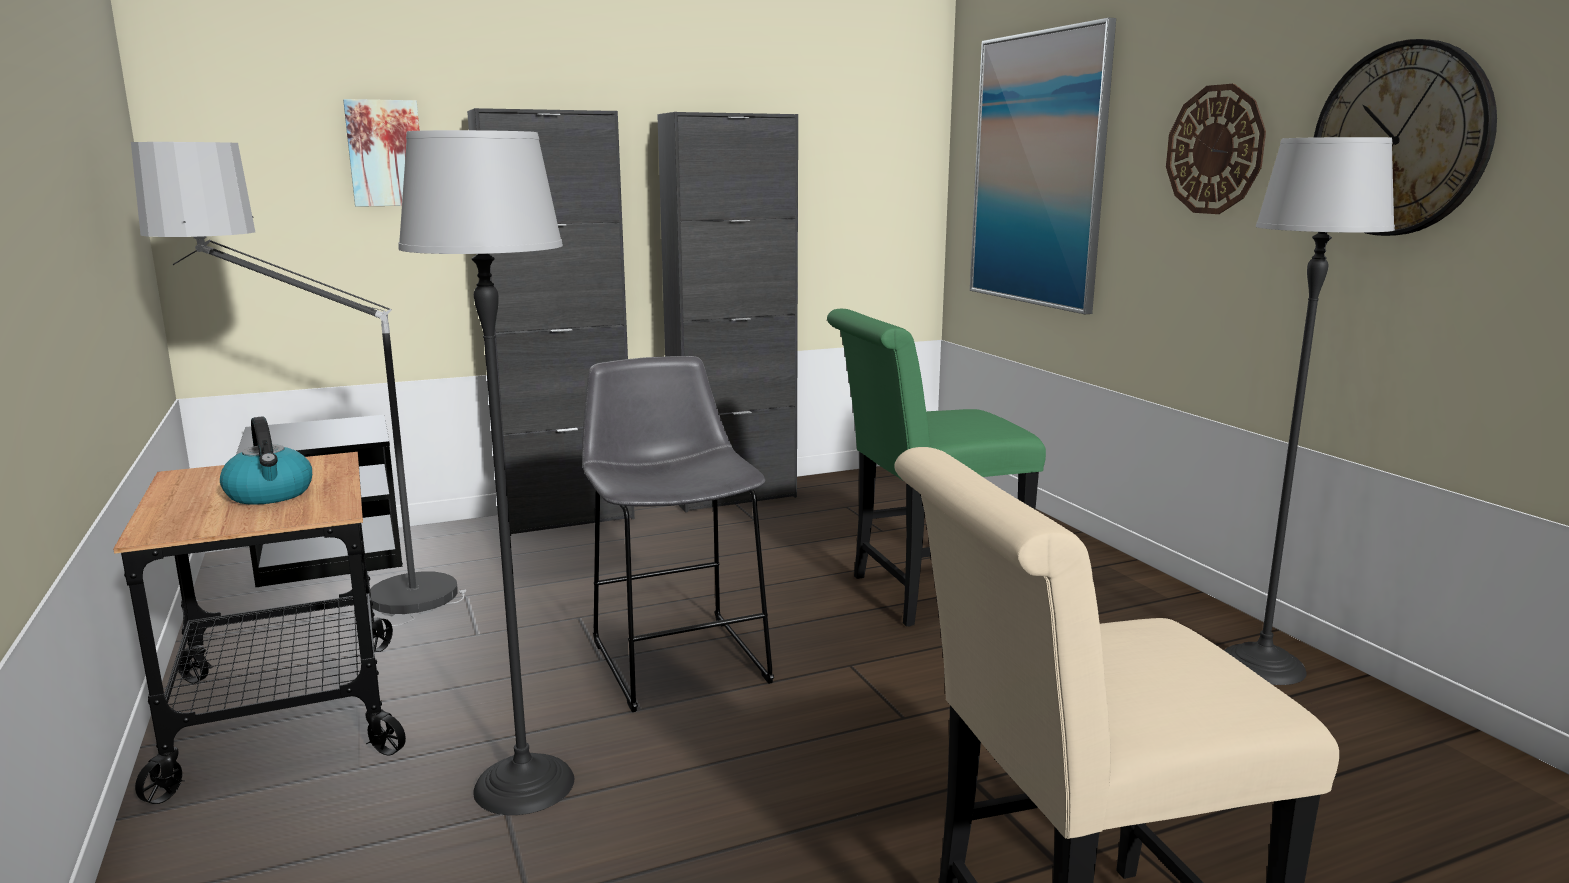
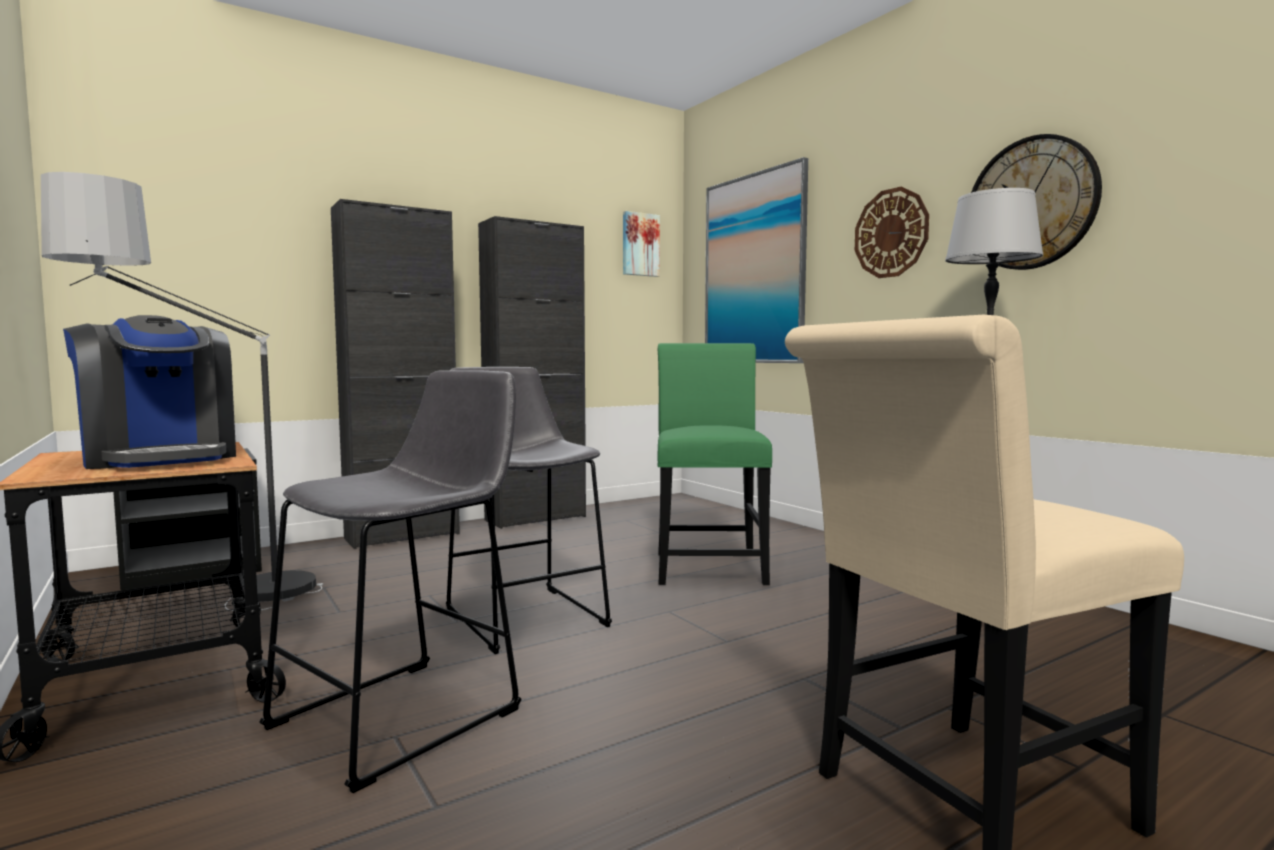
camera: 10 degrees left, 10 degrees down
(270, 494) = (160, 458): kettle -> coffee machine
(385, 153) = (260, 235): picture -> picture (639, 244)
(525, 785) = (408, 714): floor lamp -> grey stool
(924, 593) = (708, 565): green chair -> green chair turned 120 degrees clockwise

